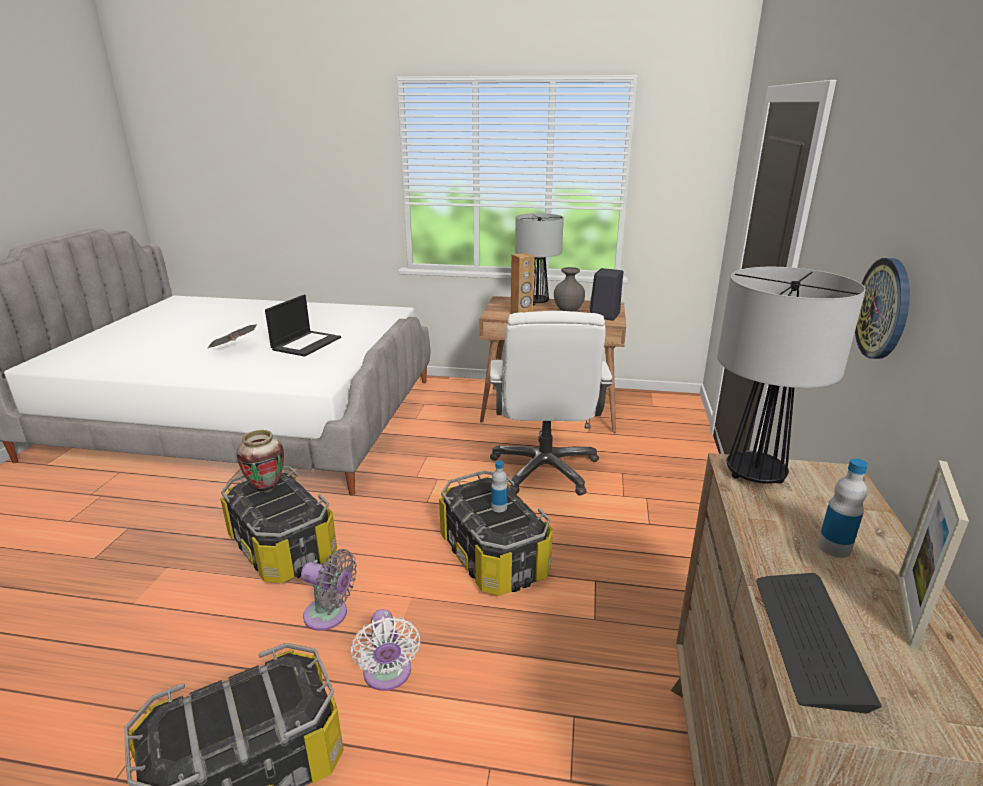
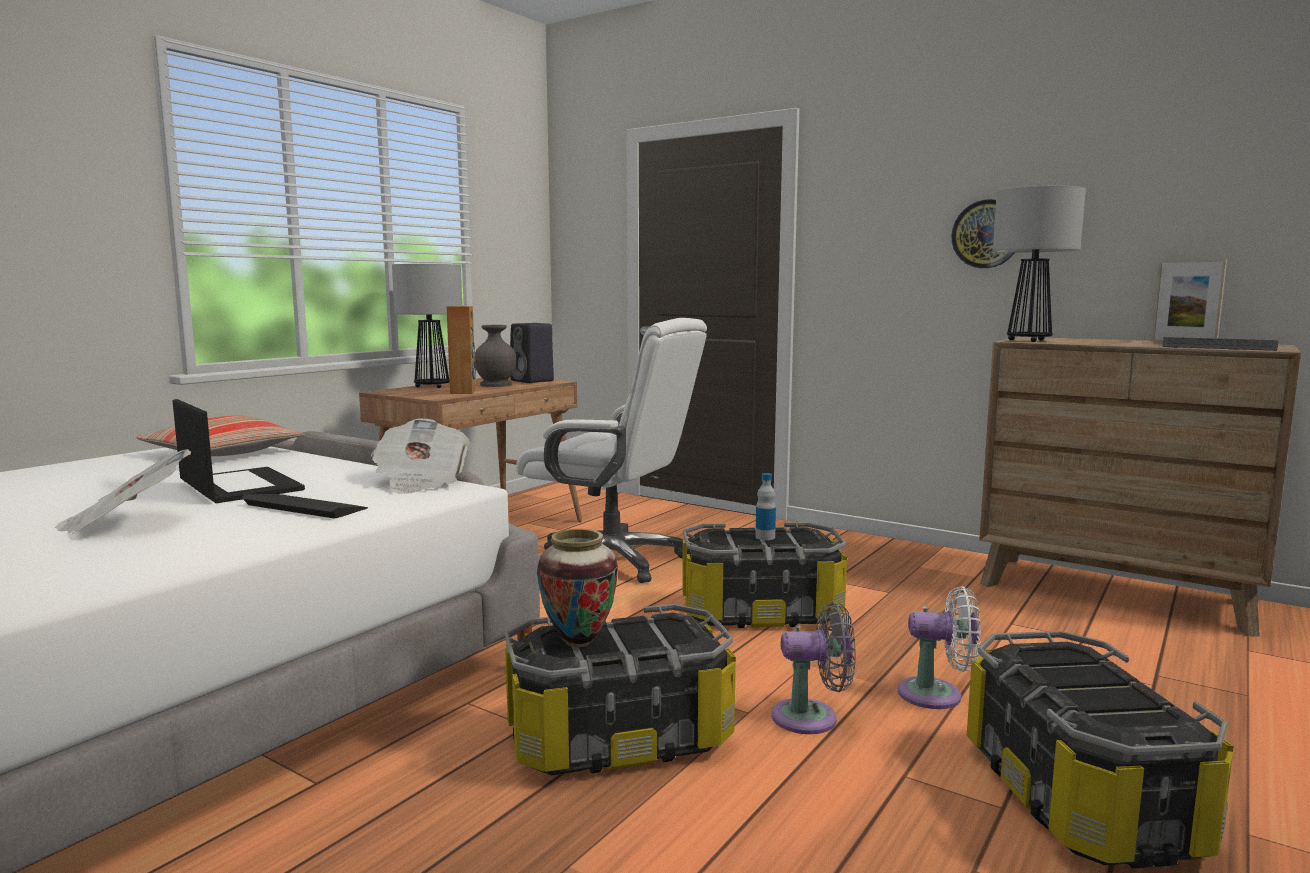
camera: 65 degrees left, 15 degrees down
(272, 366) = (305, 507): none -> keyboard
(330, 615) = (812, 717): grey fan -> grey fan turned 45 degrees clockwise
(333, 372) = (420, 482): none -> newspaper
(373, 319) = (223, 453): none -> pillow
(834, 547) = (1122, 342): bottle -> none

